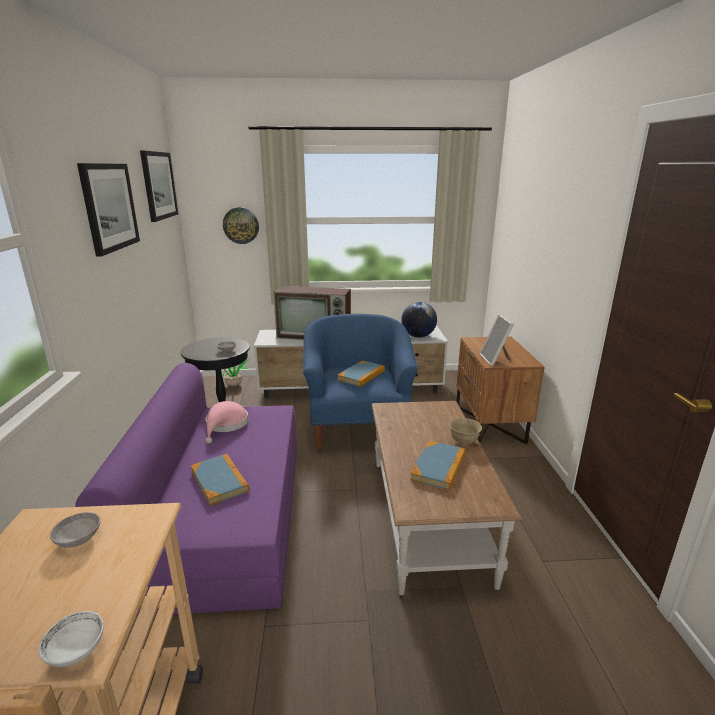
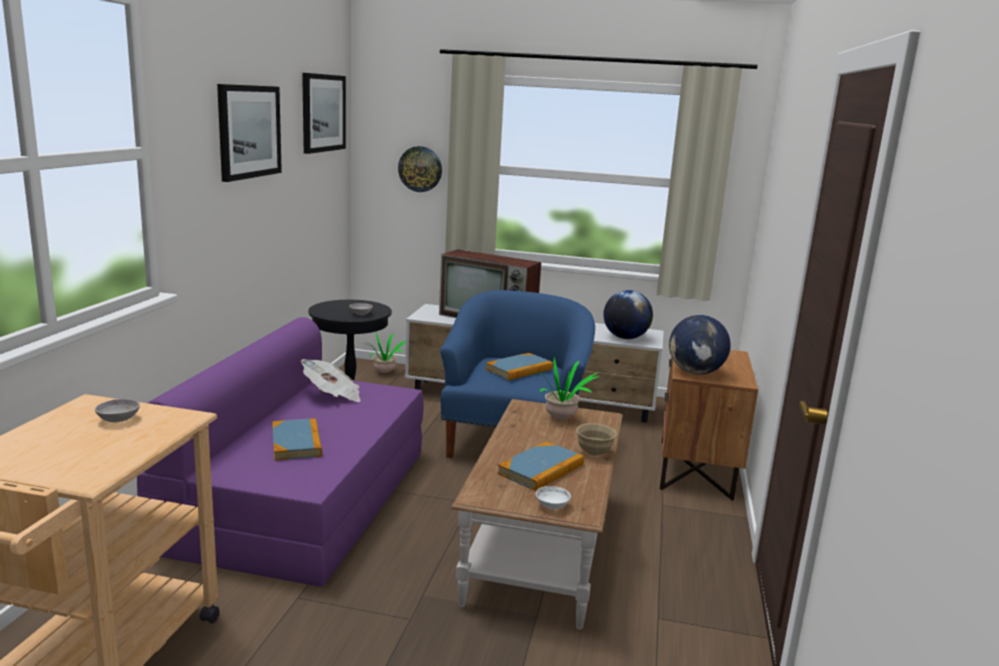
camera: 15 degrees right, 5 degrees down
(76, 650) = (83, 476): white bowl -> white bowl (552, 505)
(226, 425) = (333, 396): pink hat -> newspaper
(419, 413) = (561, 418): none -> potted plant
(495, 360) = (695, 372): picture frame -> globe

